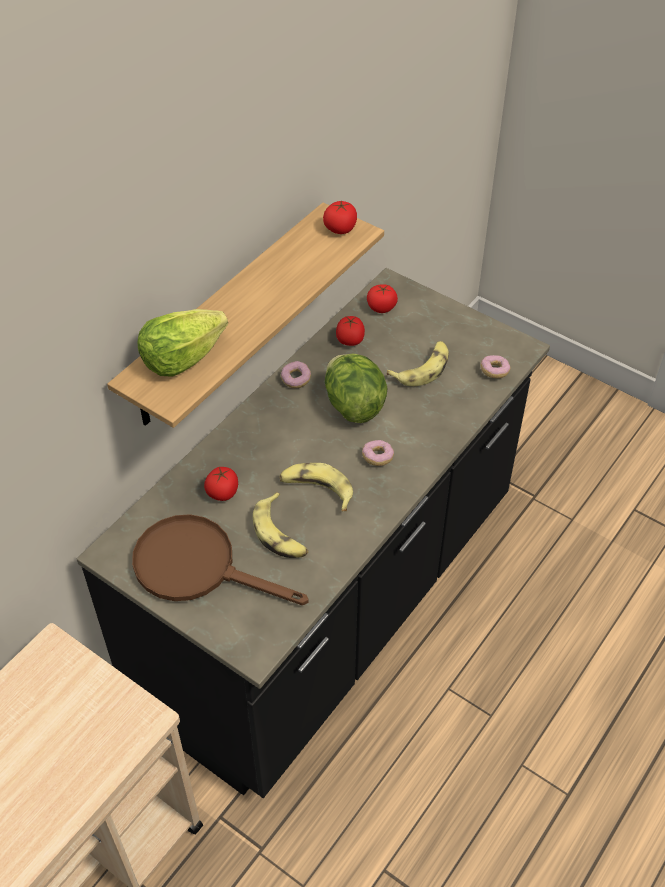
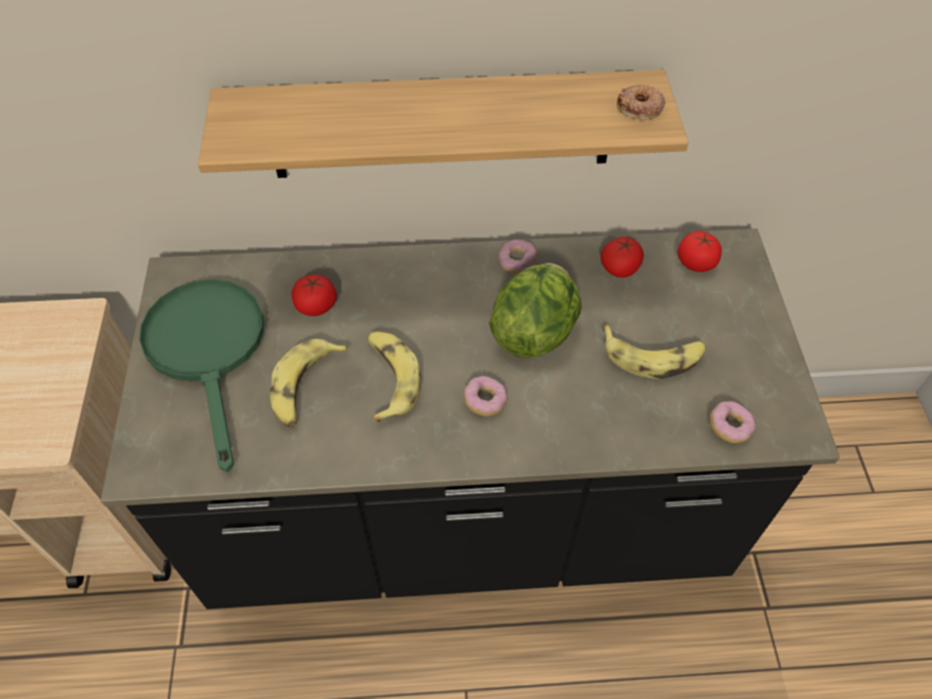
camera: 50 degrees right, 5 degrees up
(181, 359) = (296, 115): lettuce -> none
(198, 566) = (209, 350): brown frying pan -> green frying pan
(340, 228) = (640, 107): tomato -> donut

